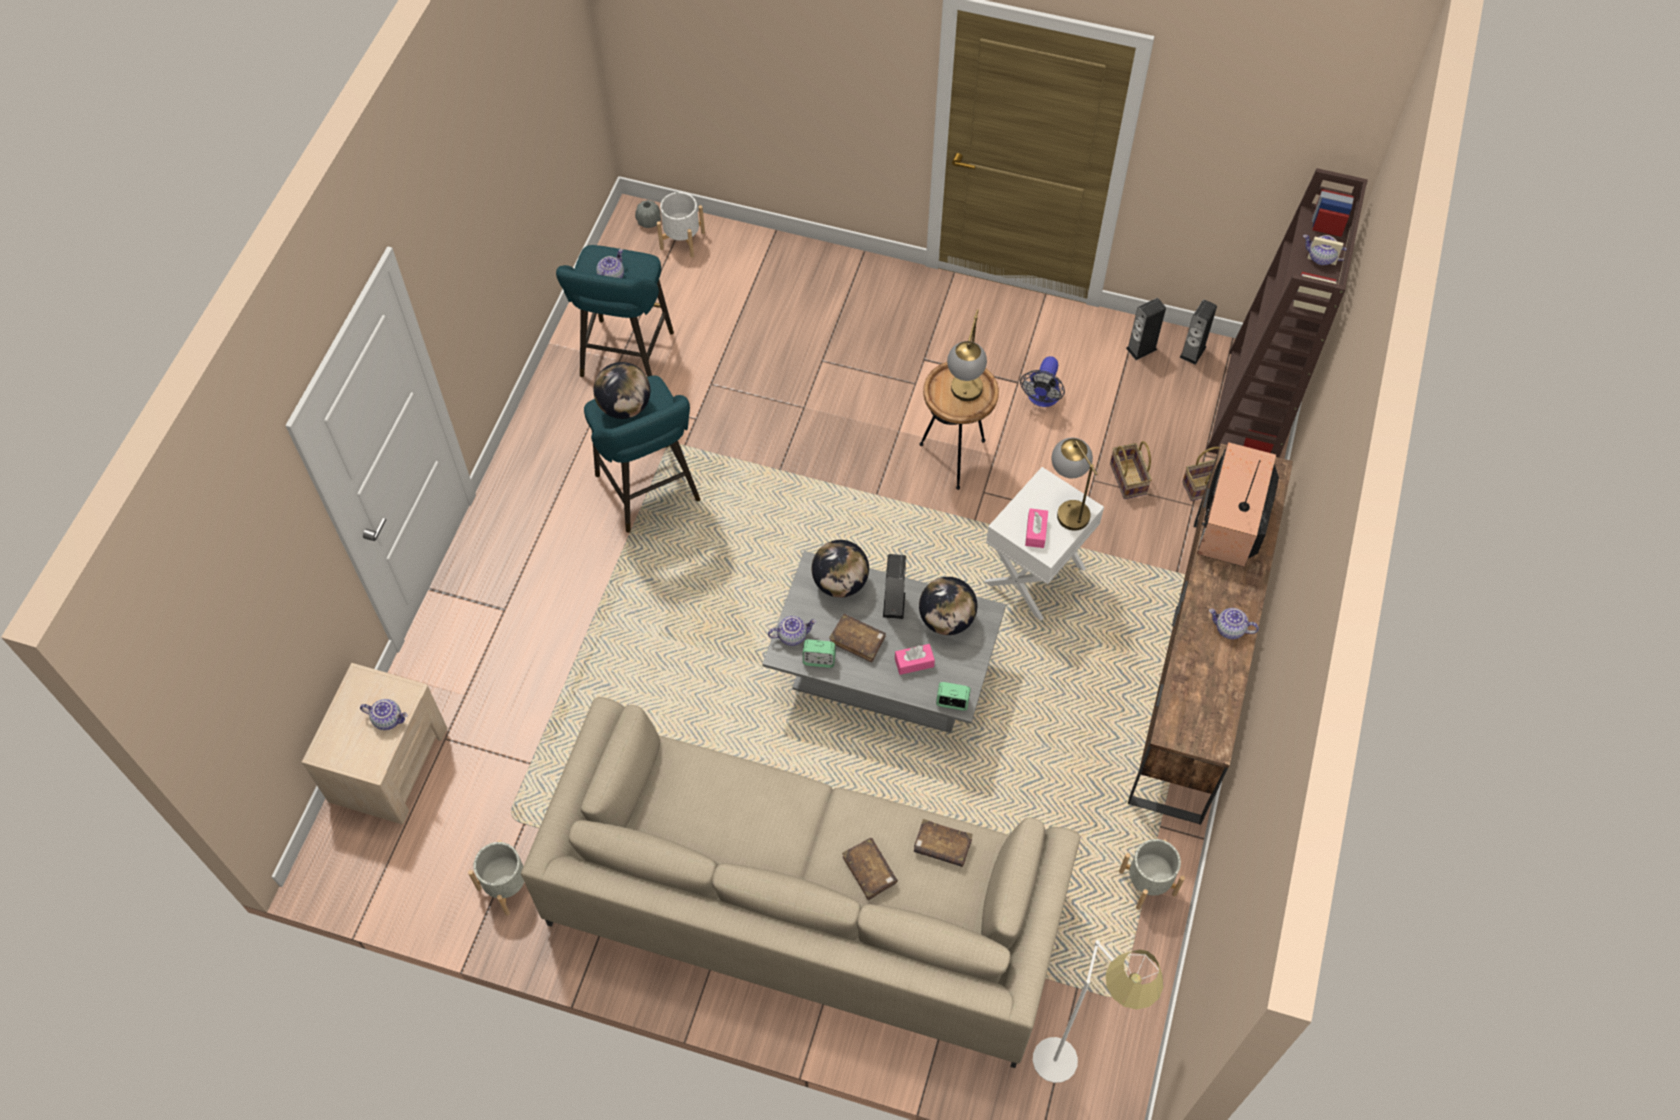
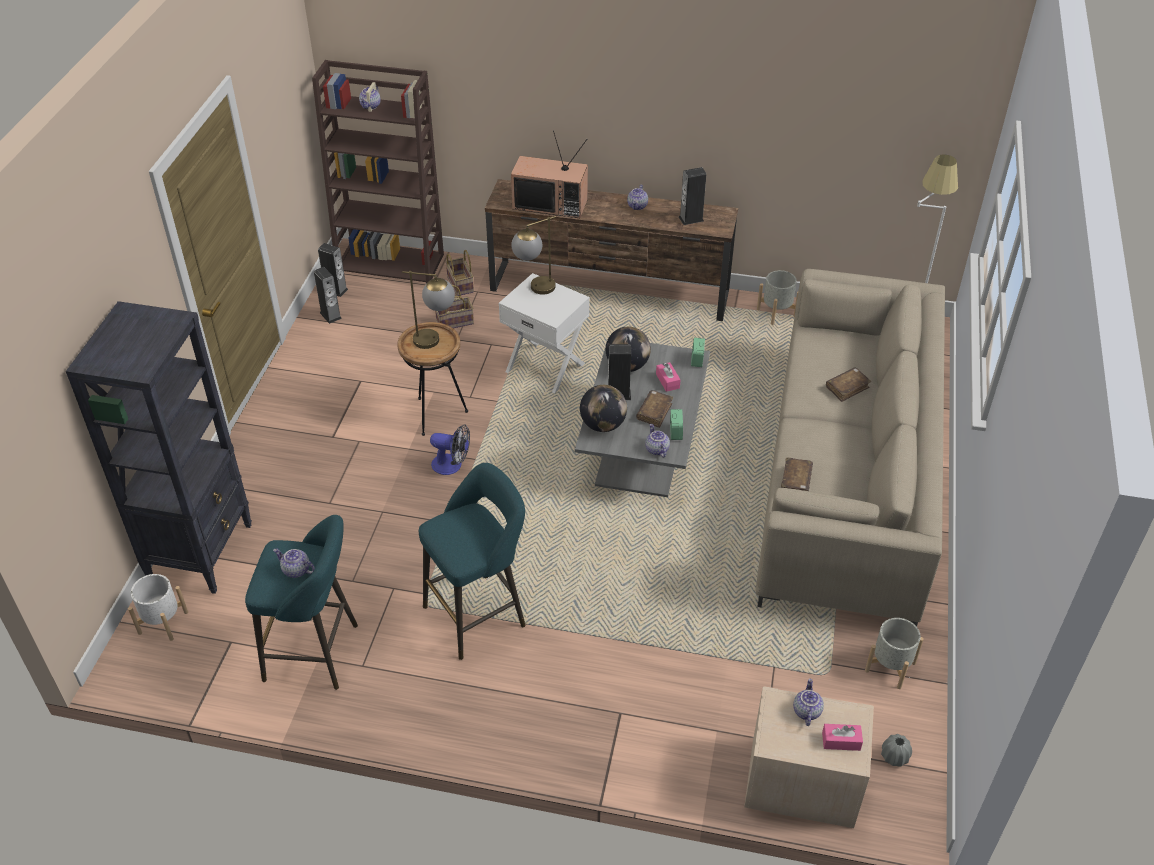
camera: 95 degrees left, 15 degrees down
(625, 407) = (461, 540): globe -> none
(649, 221) = (130, 655): grey vase -> grey vase (894, 756)
(767, 260) = (201, 552): none -> black bookcase
(942, 846) = (816, 354): brown book -> brown book (796, 481)
(1035, 532) = (559, 304): pink tissue box -> pink tissue box (841, 741)
(1042, 398) = (377, 367): fan -> fan (452, 465)
(1198, 695) = (691, 219): none -> speaker

